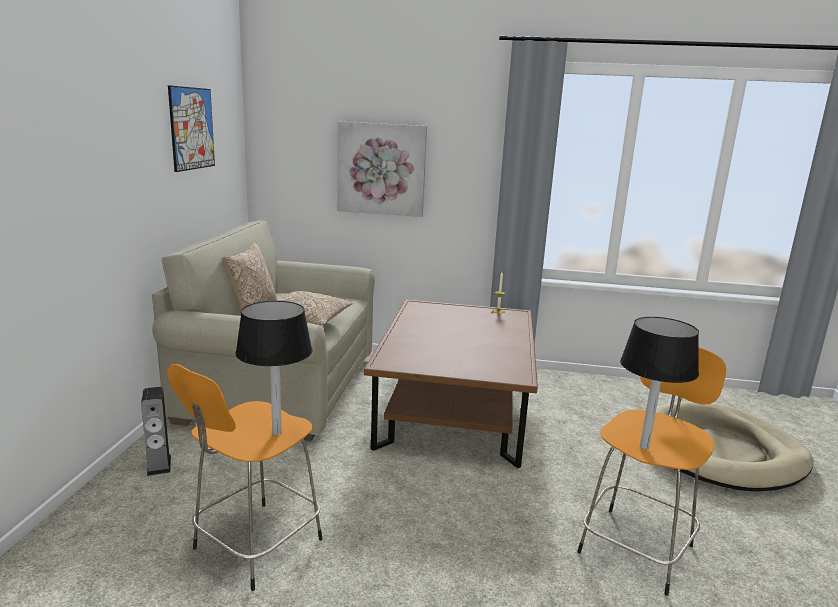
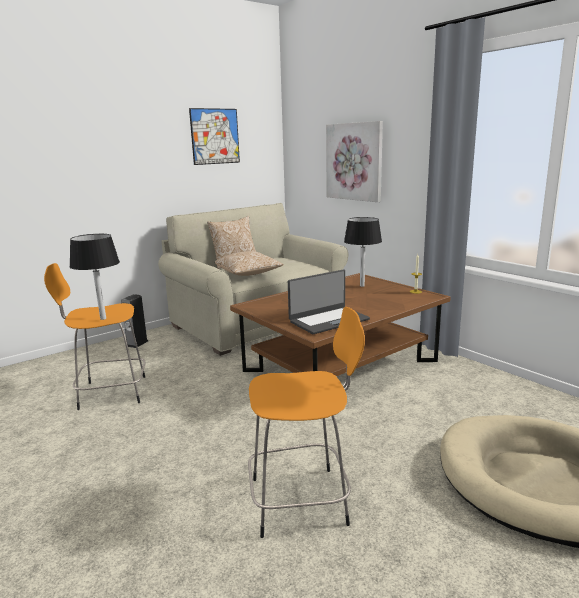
camera: 45 degrees right, 0 degrees up
(498, 359) = (328, 320): none -> laptop
(644, 447) = (268, 393): black table lamp -> black table lamp (362, 286)

